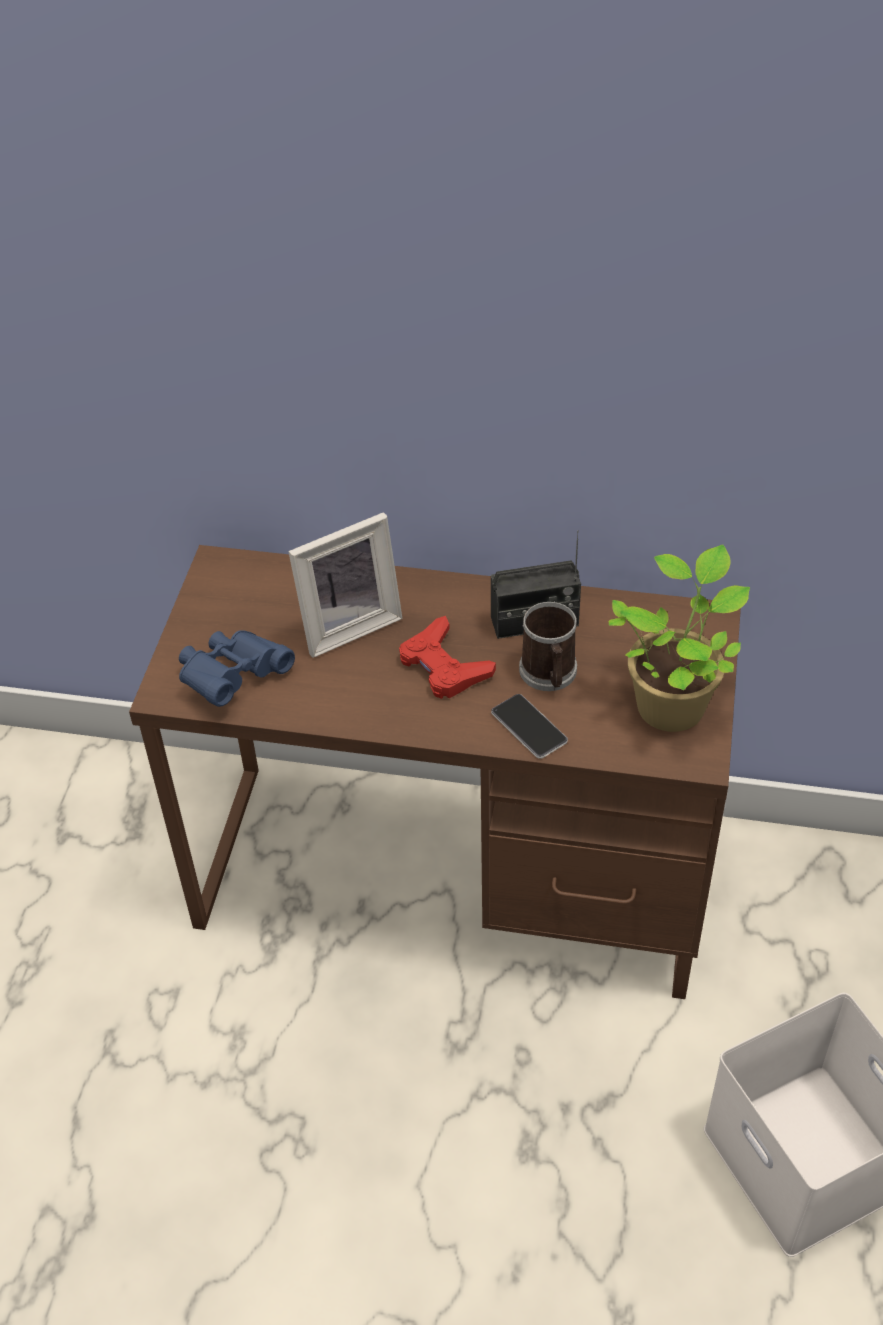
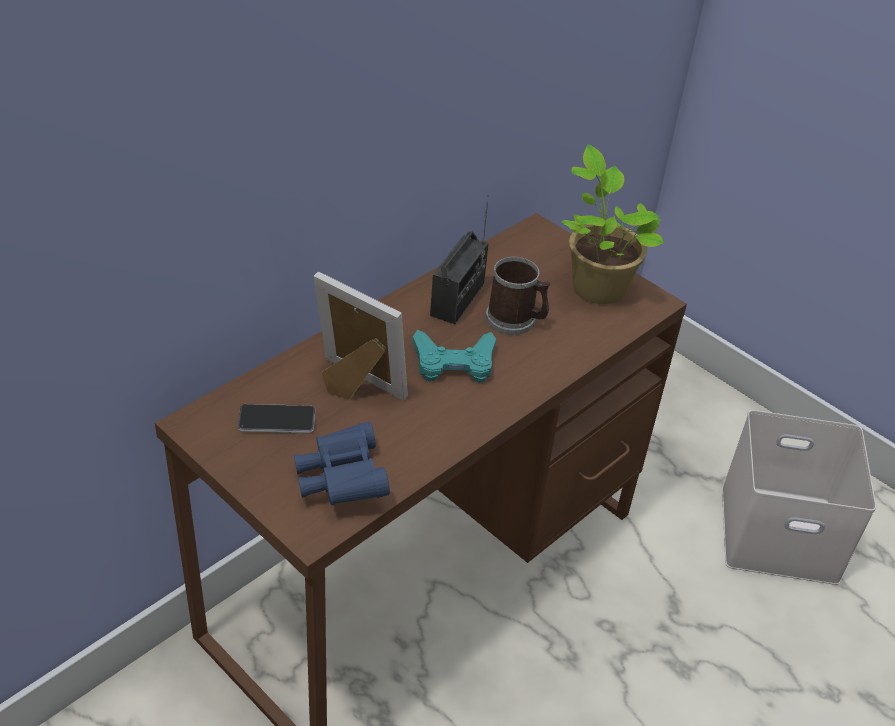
camera: 60 degrees left, 5 degrees down
(347, 625) = (355, 388): picture frame -> picture frame turned 60 degrees counterclockwise
(444, 666) = (454, 363): red game controller -> turquoise game controller
(529, 727) = (556, 355): phone -> phone (277, 420)

